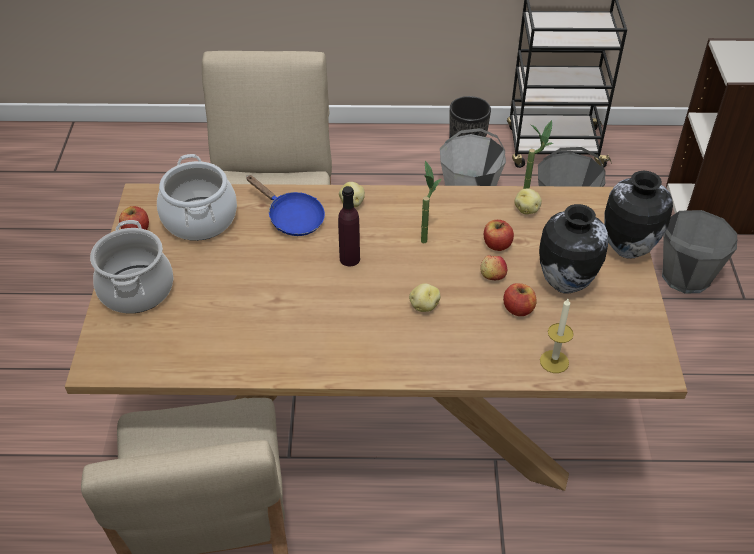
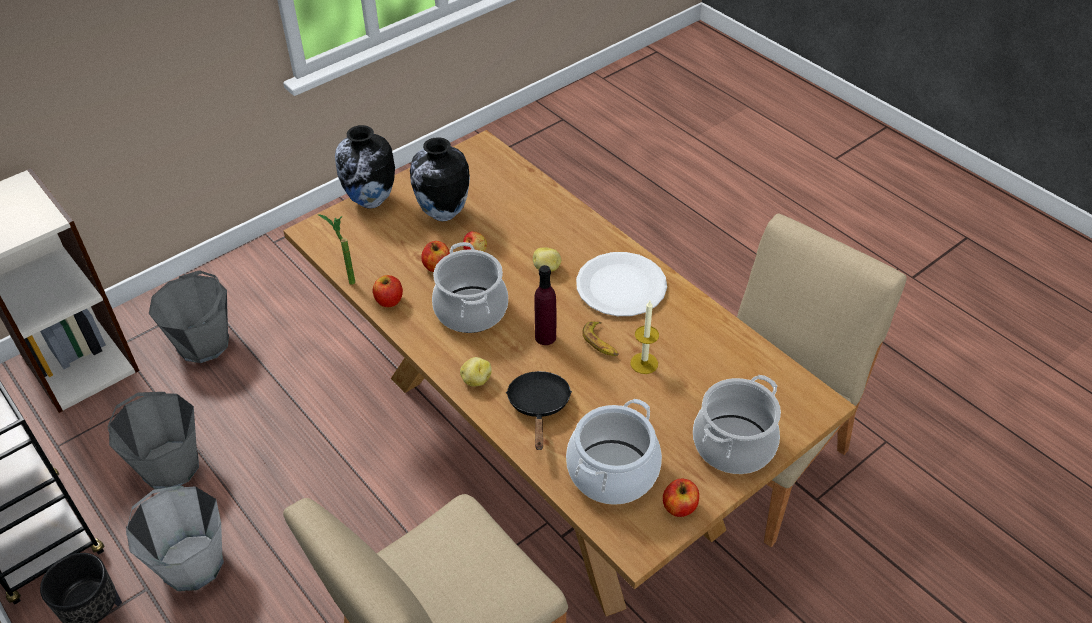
camera: 130 degrees left, 0 degrees up
(292, 218) = (539, 407): blue frying pan -> black frying pan
(307, 284) = (601, 343): none -> banana
(350, 338) = (621, 286): none -> white plate
(425, 236) = (470, 310): potted plant -> cooking pot
(518, 309) = (495, 223): apple -> apple (389, 300)
(527, 209) = (374, 271): potato -> none
(554, 361) = (525, 186): candle -> candle (644, 363)

